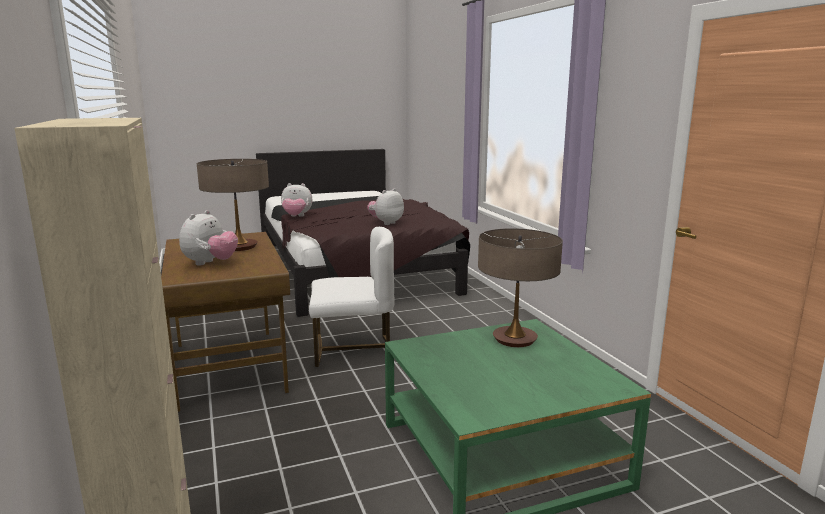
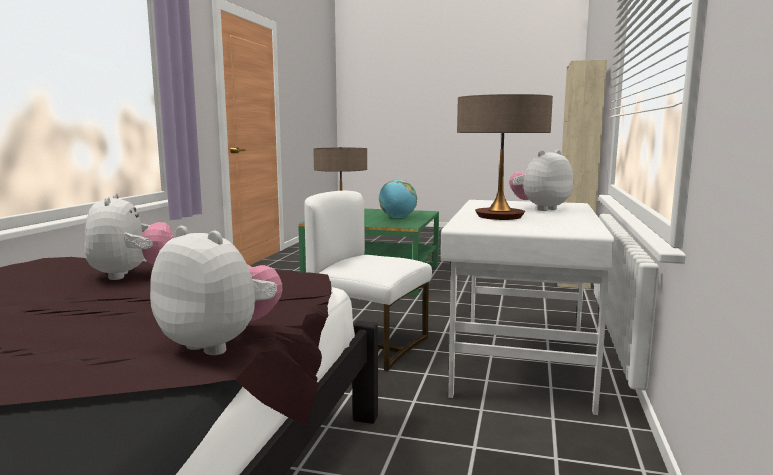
camera: 145 degrees left, 5 degrees down
(230, 366) = (520, 362): brown desk -> white desk
(386, 223) = (131, 275): plush toy -> plush toy turned 90 degrees counterclockwise
(466, 370) = (397, 217): none -> globe

